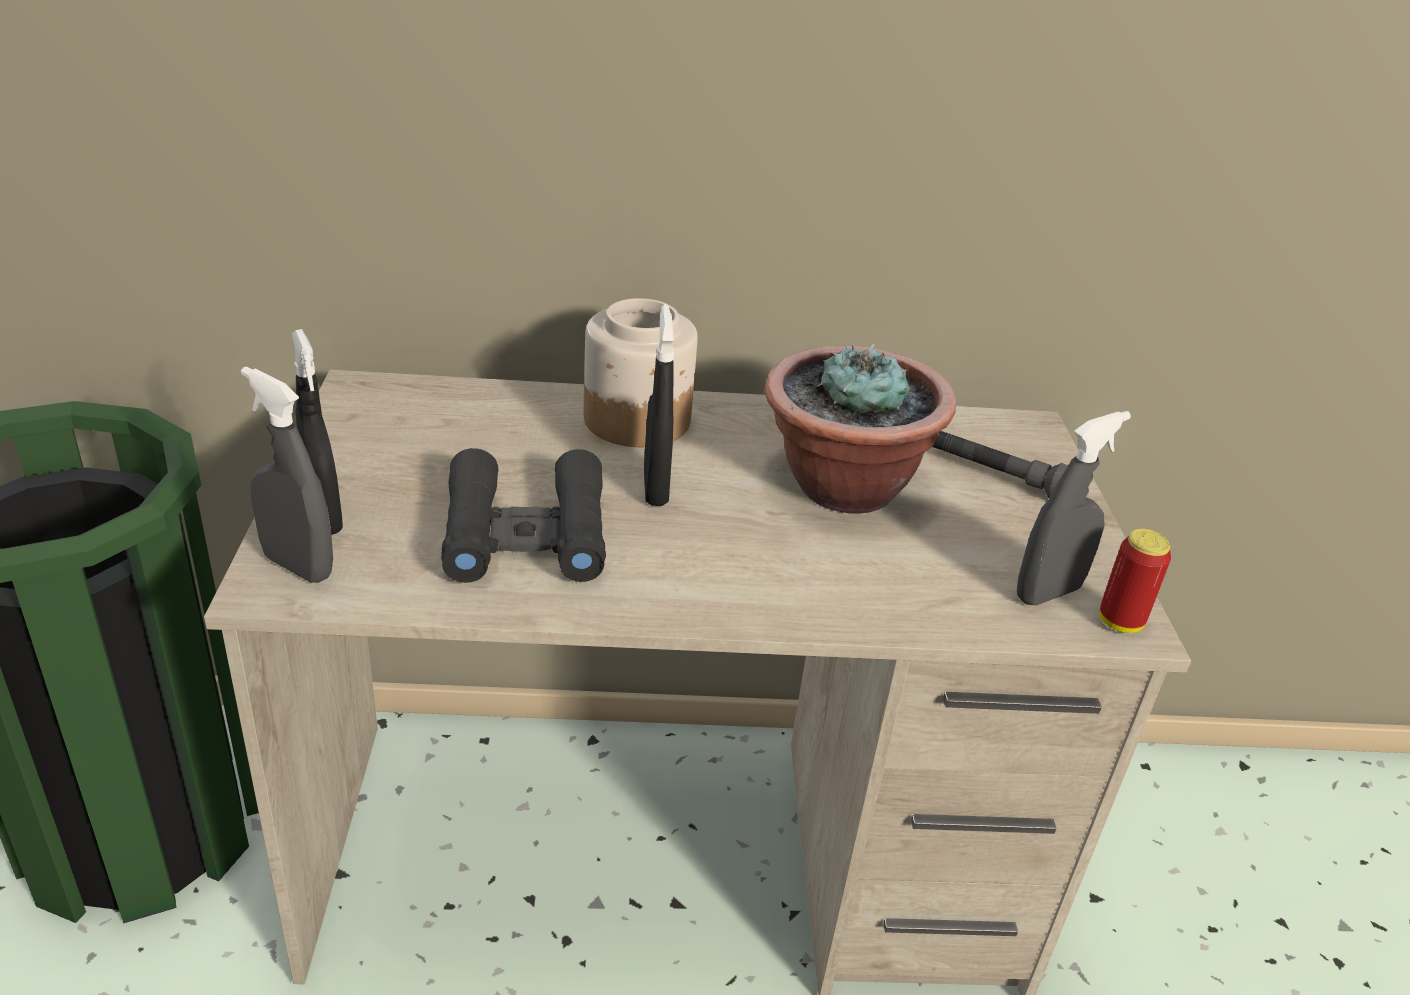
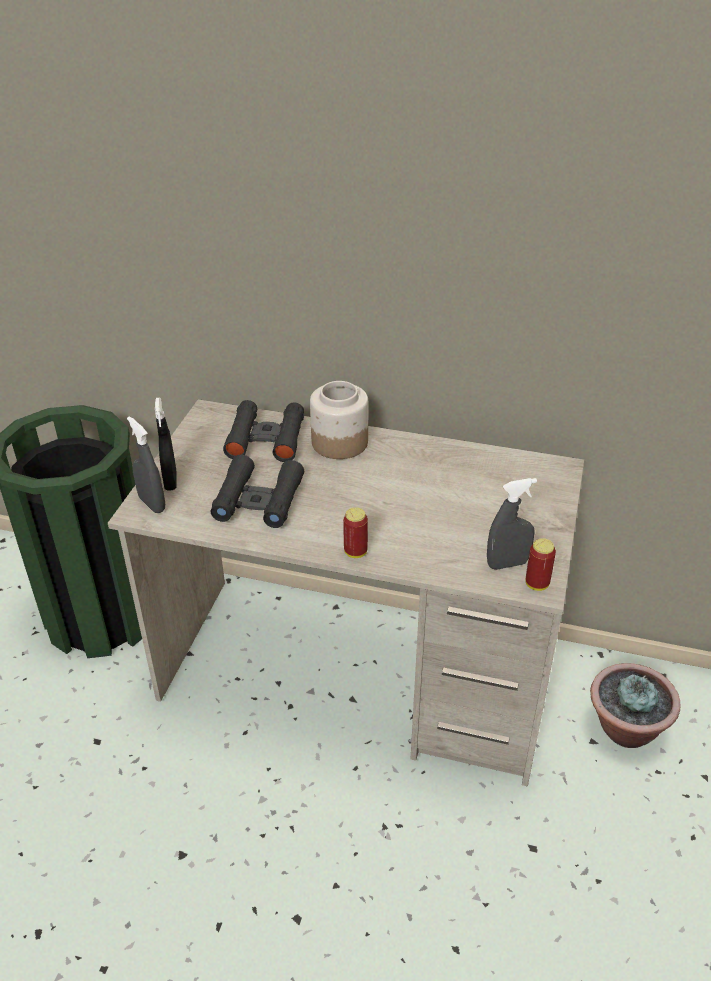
camera: 20 degrees right, 5 degrees up
(493, 424) = (266, 438): none -> black binoculars
(655, 488) = (331, 483): black spray bottle -> none
(764, 608) = (355, 552): none -> can
(843, 486) = (430, 492): potted plant -> potted plant (625, 729)
(998, 477) = (521, 496): grey flashlight -> none

